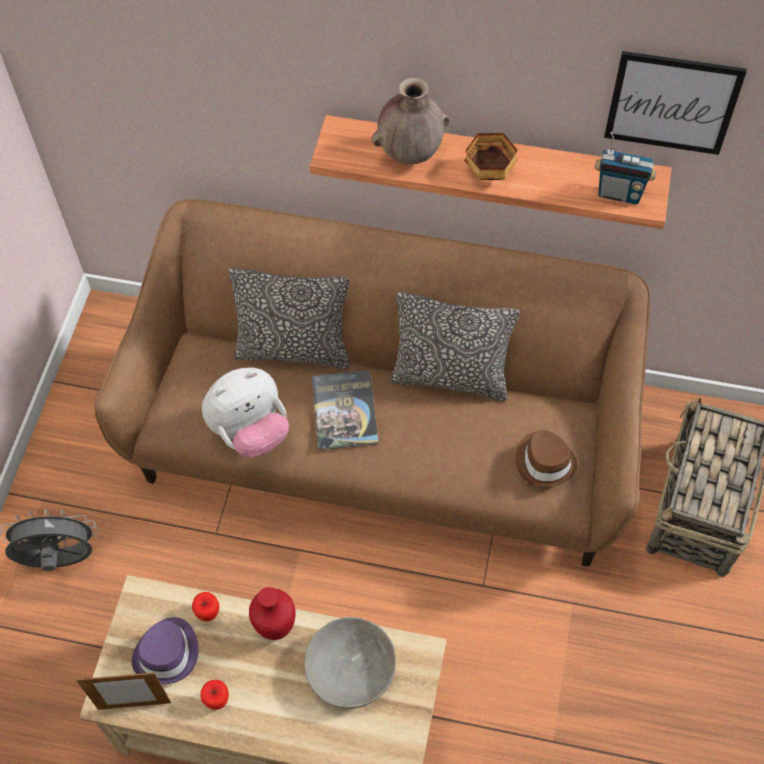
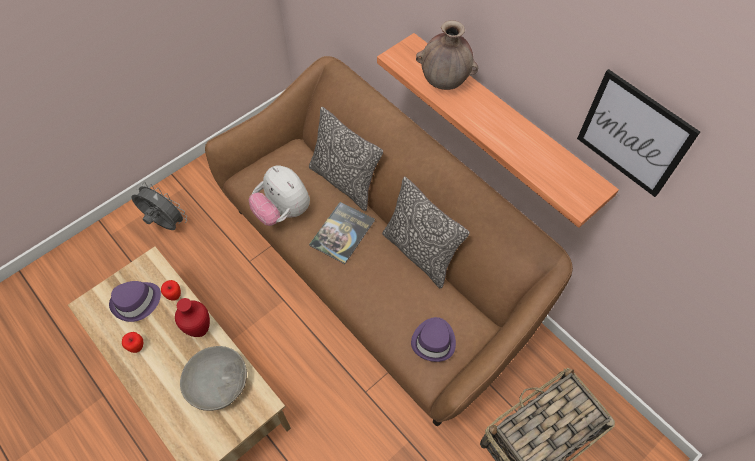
camera: 35 degrees right, 0 degrees up
(134, 705) = (97, 318): picture frame -> none
(250, 431) = (283, 211): plush toy -> plush toy turned 45 degrees clockwise
(489, 170) = (486, 120): bowl -> none
(545, 461) = (434, 341): brown hat -> purple hat
(619, 193) = (564, 185): radio -> none

